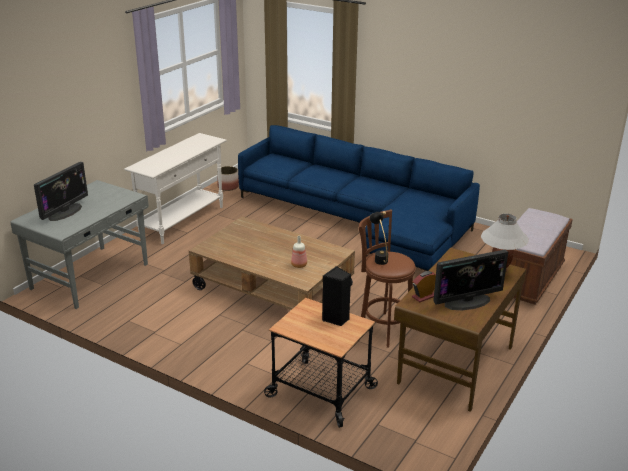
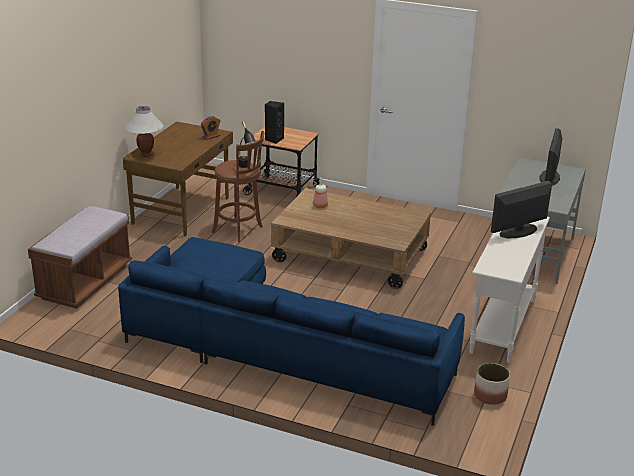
camera: 170 degrees right, 0 degrees up
(467, 301) = (179, 135): monitor -> monitor (518, 231)

